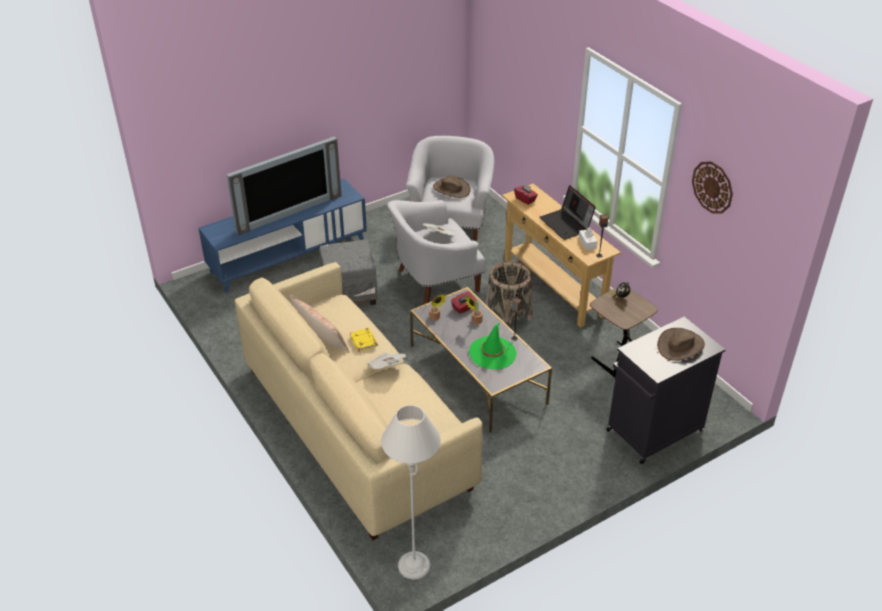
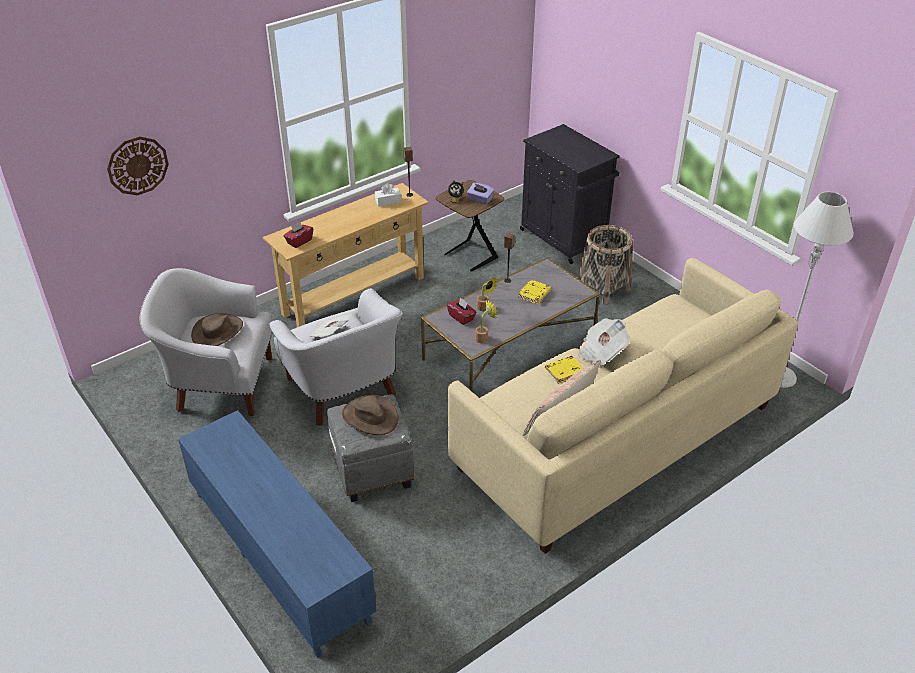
camera: 95 degrees left, 0 degrees up
(287, 212) = (267, 493): television -> none
(492, 353) = (534, 294): green hat -> yellow book
(508, 317) = (410, 328): basket -> basket (603, 288)
(566, 224) = (352, 213): laptop -> none
(620, 313) = (480, 200): none -> purple tissue box
(680, 345) = (565, 143): brown hat -> brown hat (370, 417)
(712, 187) = (455, 36): wall clock -> wall clock (137, 165)

